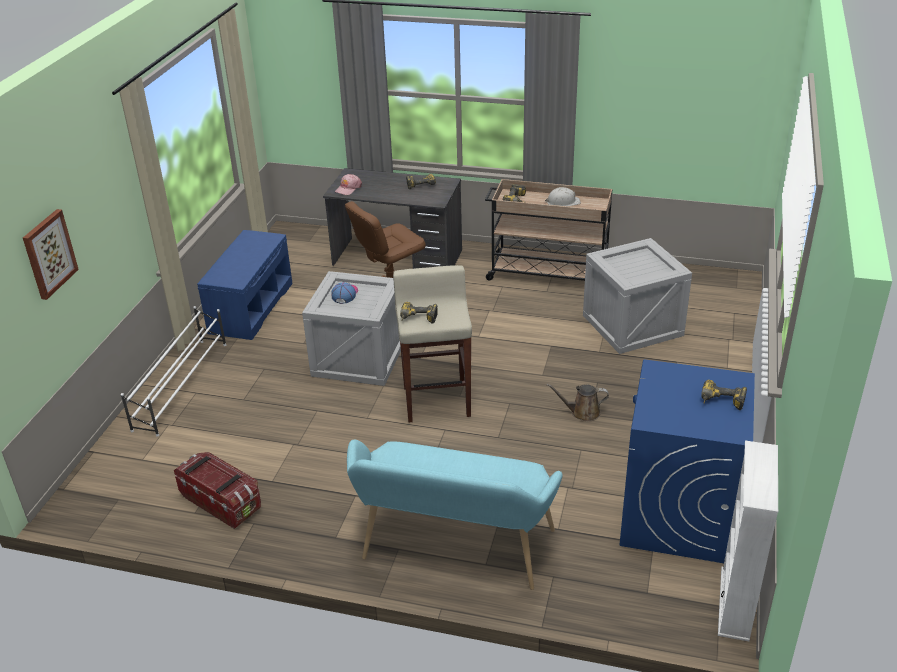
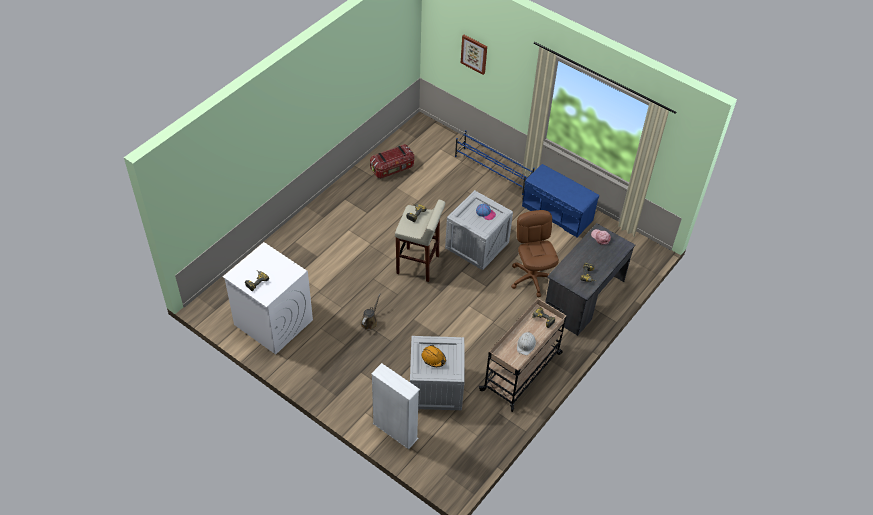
camera: 110 degrees right, 15 degrees up
(181, 385) = (493, 171): white shoe rack -> blue shoe rack
(453, 550) = (310, 234): turquoise bench -> none
(639, 268) = (433, 358): none -> orange hard hat
(677, 516) = (273, 322): blue washing machine -> white washing machine
(735, 603) = (212, 315): white bookcase -> white bookcase (395, 431)

